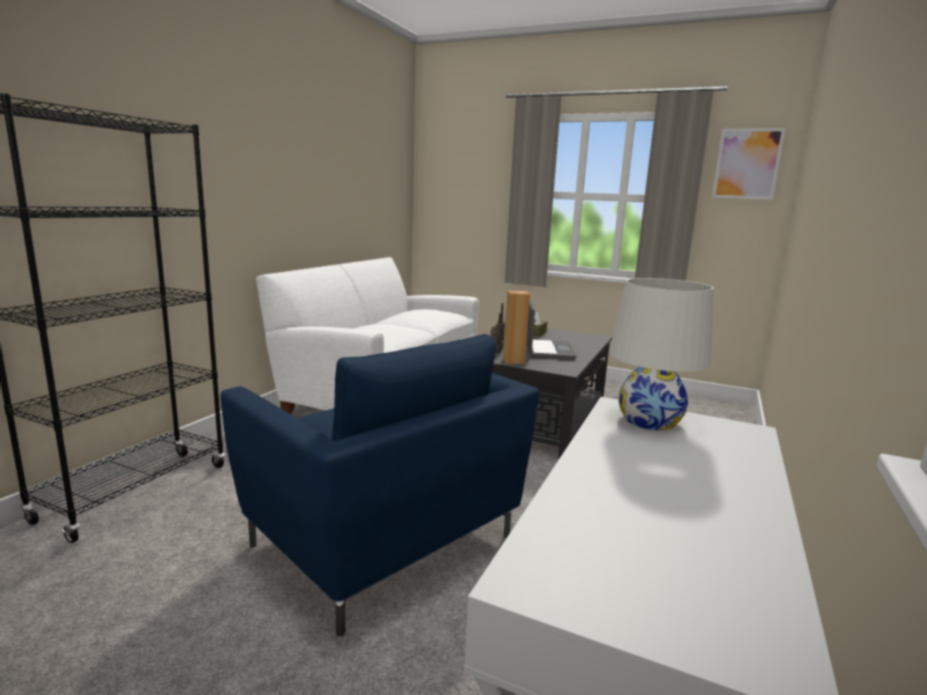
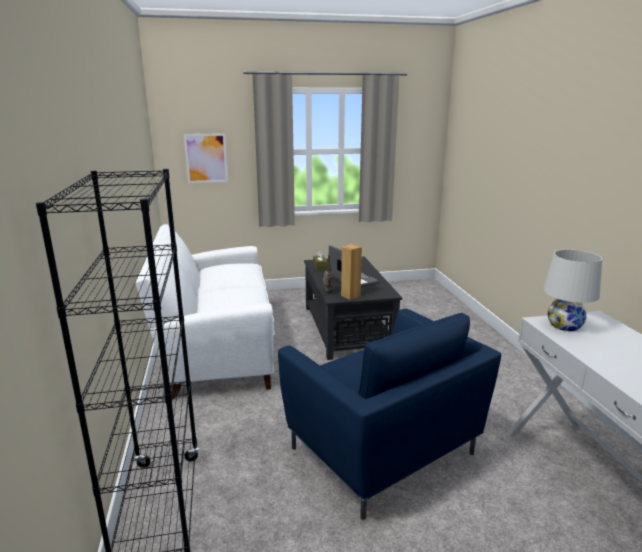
camera: 35 degrees left, 5 degrees up
(385, 543) = (383, 452): blue armchair -> blue armchair turned 45 degrees clockwise
(747, 164) = (418, 124): picture -> picture (206, 158)

